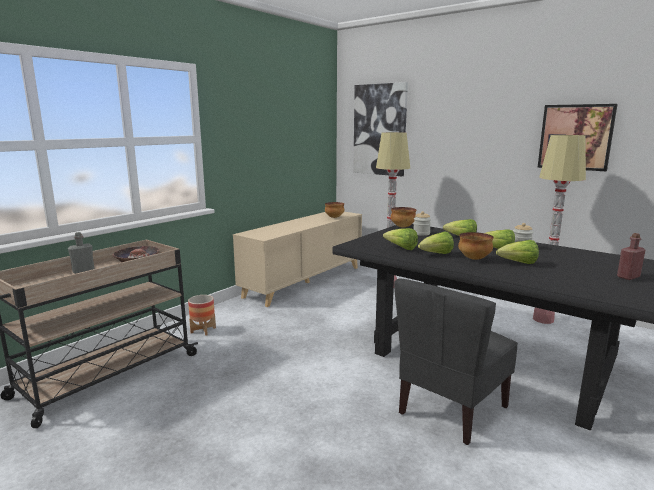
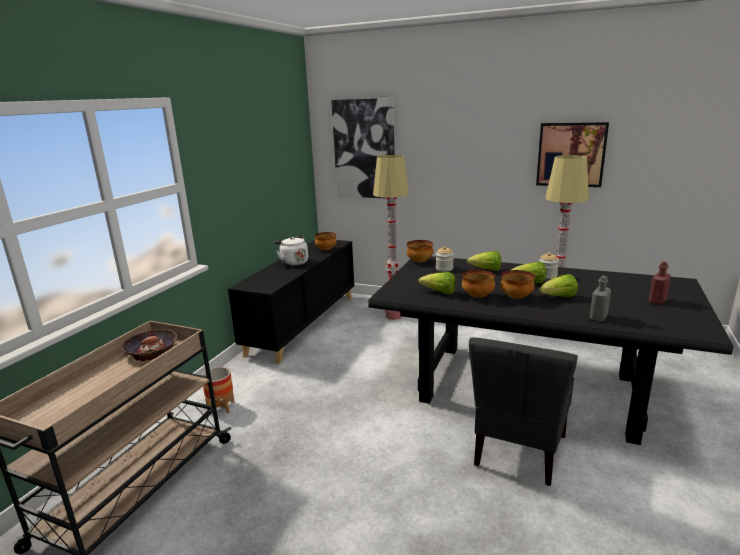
camera: 15 degrees left, 5 degrees up
(83, 271) = (94, 378): grey bottle -> grey bottle (598, 317)
(299, 223) = (293, 262): none -> white kettle
(304, 281) = (303, 324): beige cabinet -> black cabinet
(436, 254) = (478, 296): lettuce -> bowl

